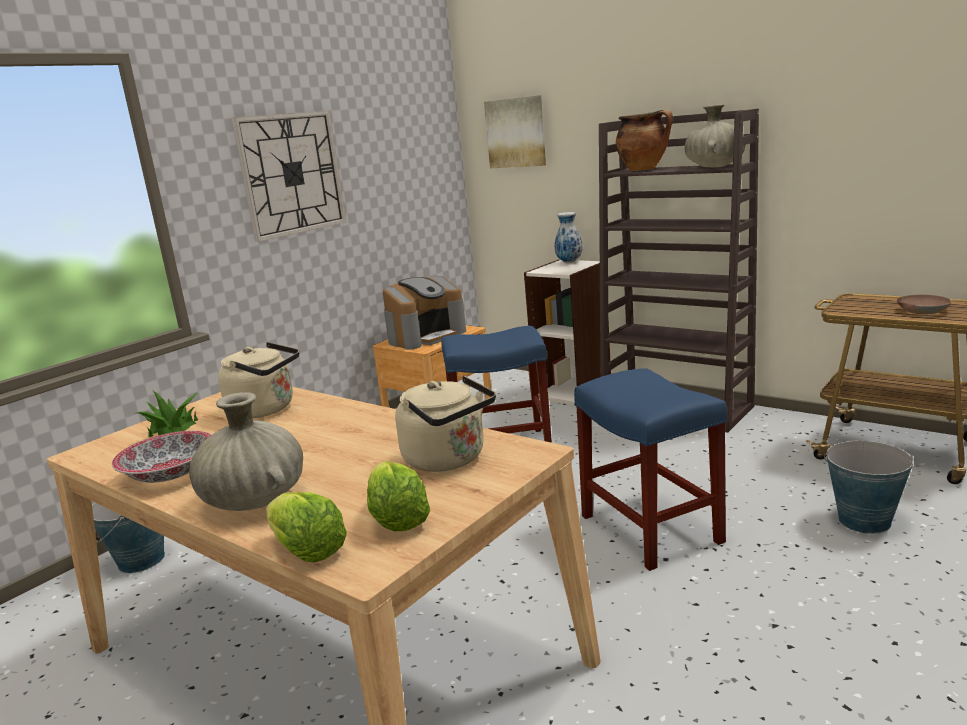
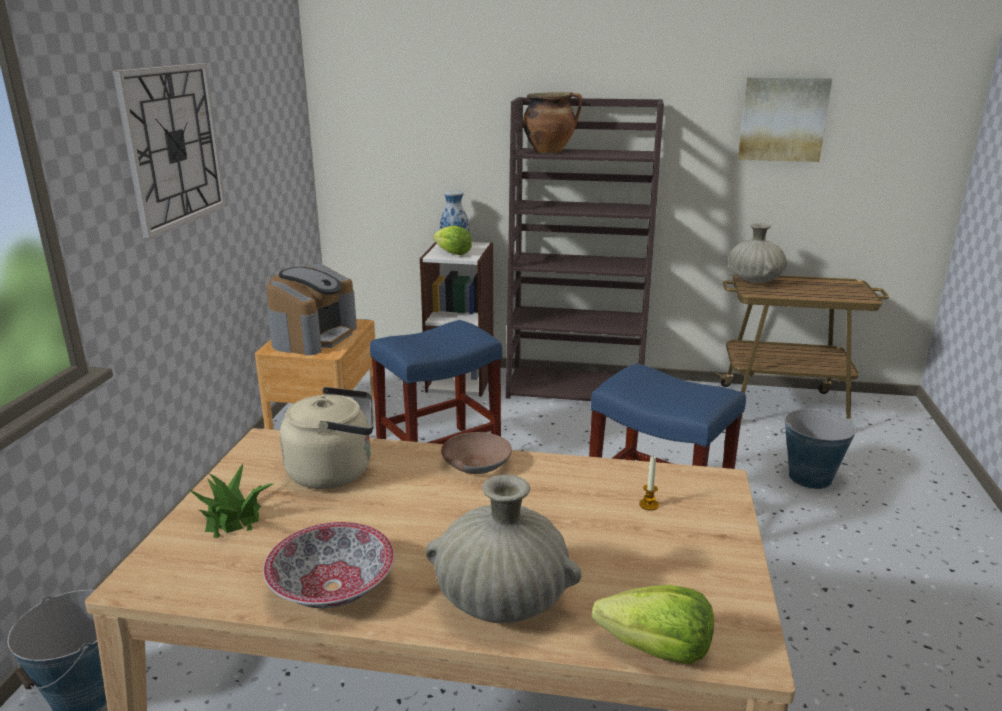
camera: 30 degrees left, 5 degrees up
(397, 519) = (695, 587): lettuce -> lettuce (452, 253)
(449, 460) = (649, 505): beige kettle -> candle
(516, 132) = (386, 98): picture -> picture (782, 119)
(714, 167) = (626, 154): beige vase -> beige vase (754, 280)
(922, 310) = (812, 290): brown bowl -> brown bowl (476, 462)

